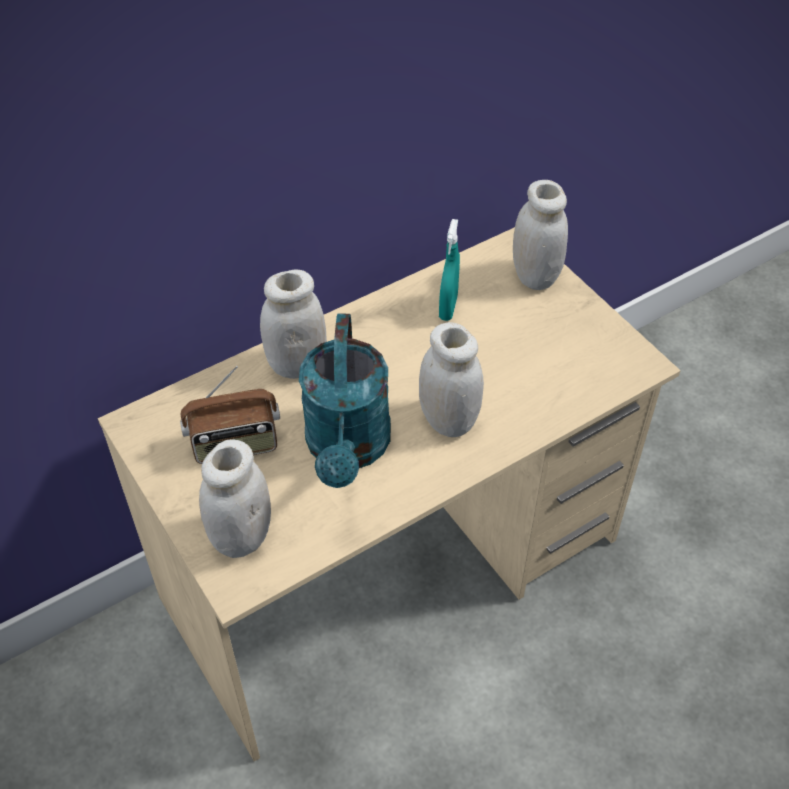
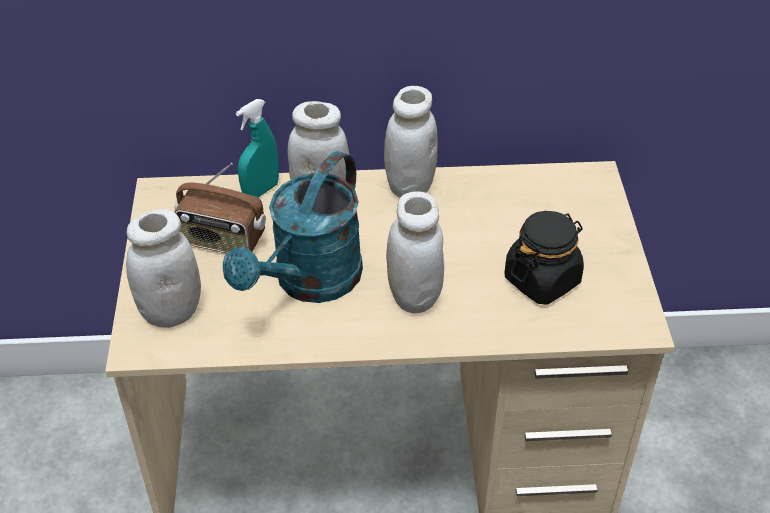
camera: 30 degrees right, 5 degrees down
(448, 308) = (488, 205): turquoise spray bottle -> turquoise spray bottle (261, 191)
(535, 276) = (592, 209): white jar -> white jar (410, 186)
(541, 358) = (542, 280): none -> black jar

